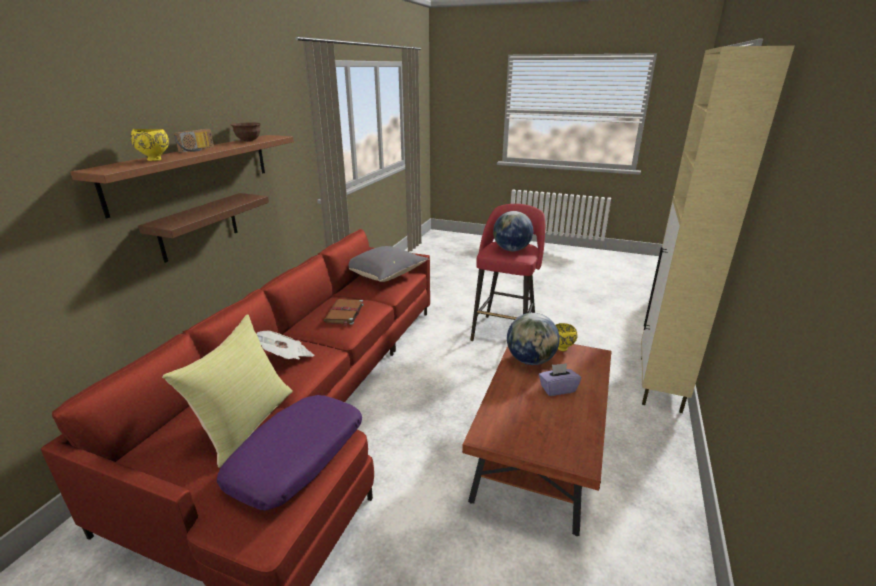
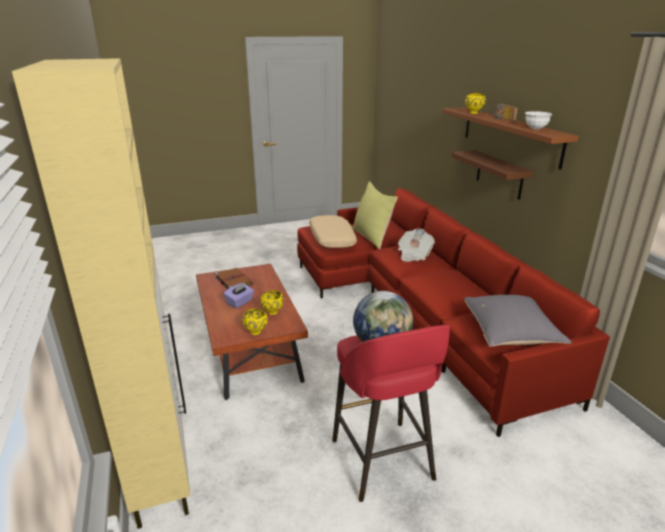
camera: 140 degrees right, 0 degrees up
(248, 140) = (535, 128): brown bowl -> white bowl
(297, 459) = (331, 238): purple pillow -> beige pillow
(344, 313) = (444, 284): brown book -> brown book (233, 281)
(530, 360) = (272, 313): globe -> yellow bowl

